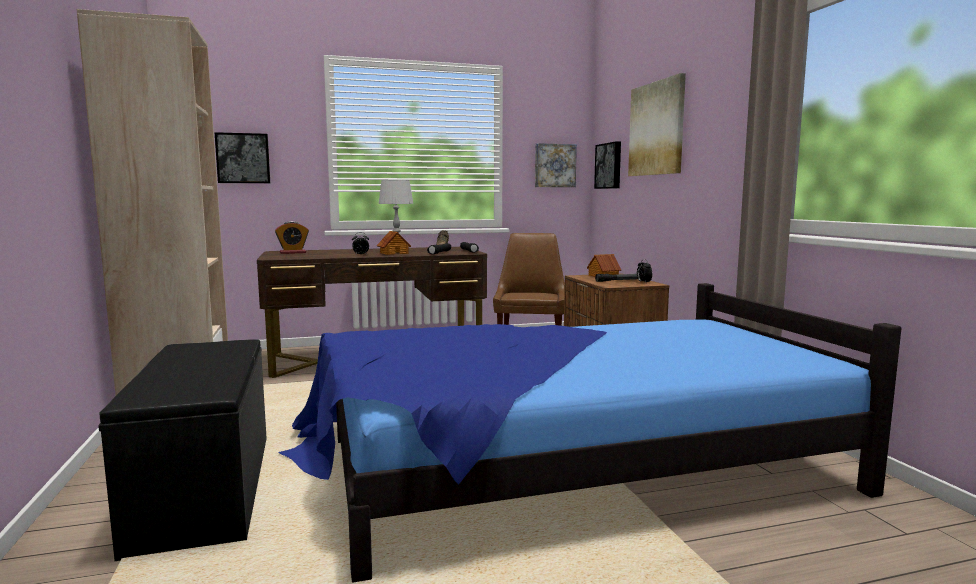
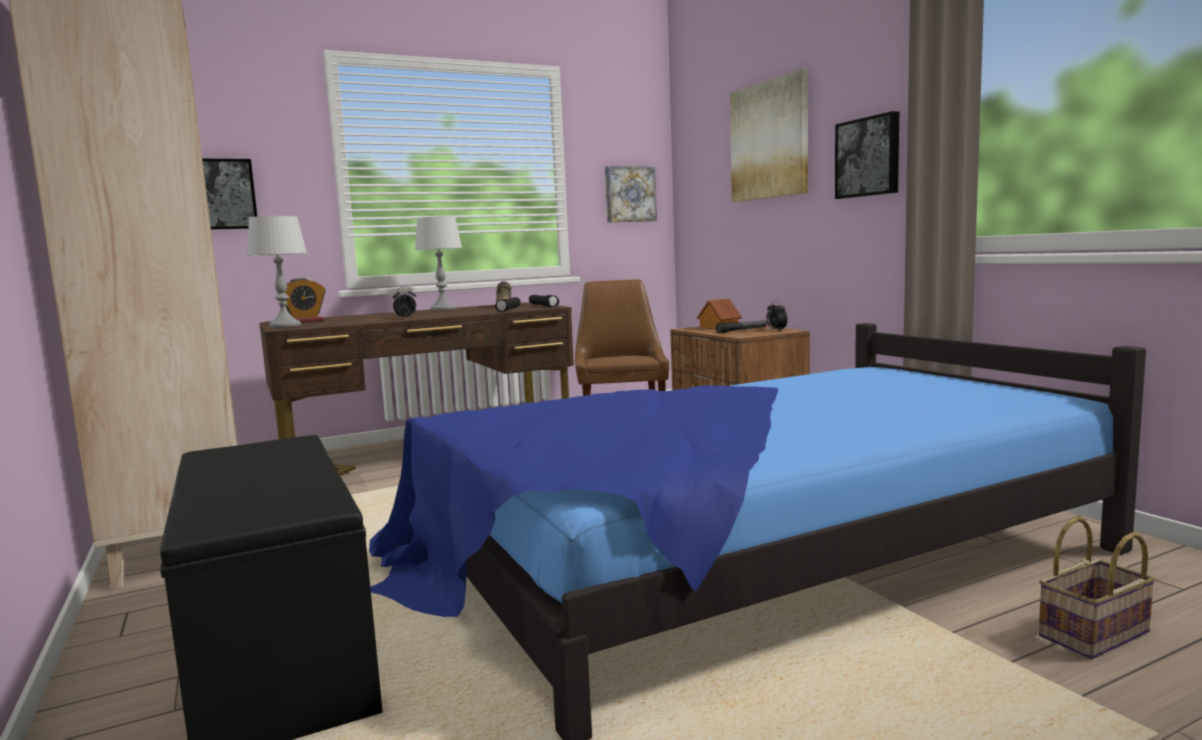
camera: 10 degrees left, 0 degrees up
(274, 256) = (285, 326): none -> grey table lamp
(394, 253) = (448, 313): toy house -> none
(609, 166) = (701, 191): picture -> picture (869, 157)
(800, 561) = (1094, 636): none -> basket

